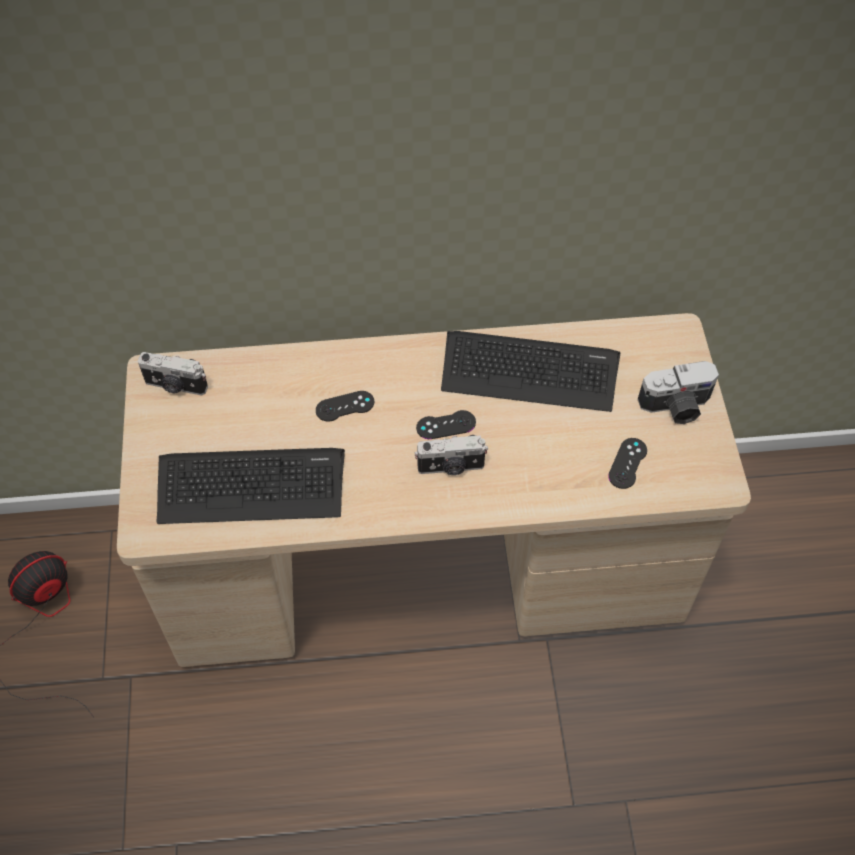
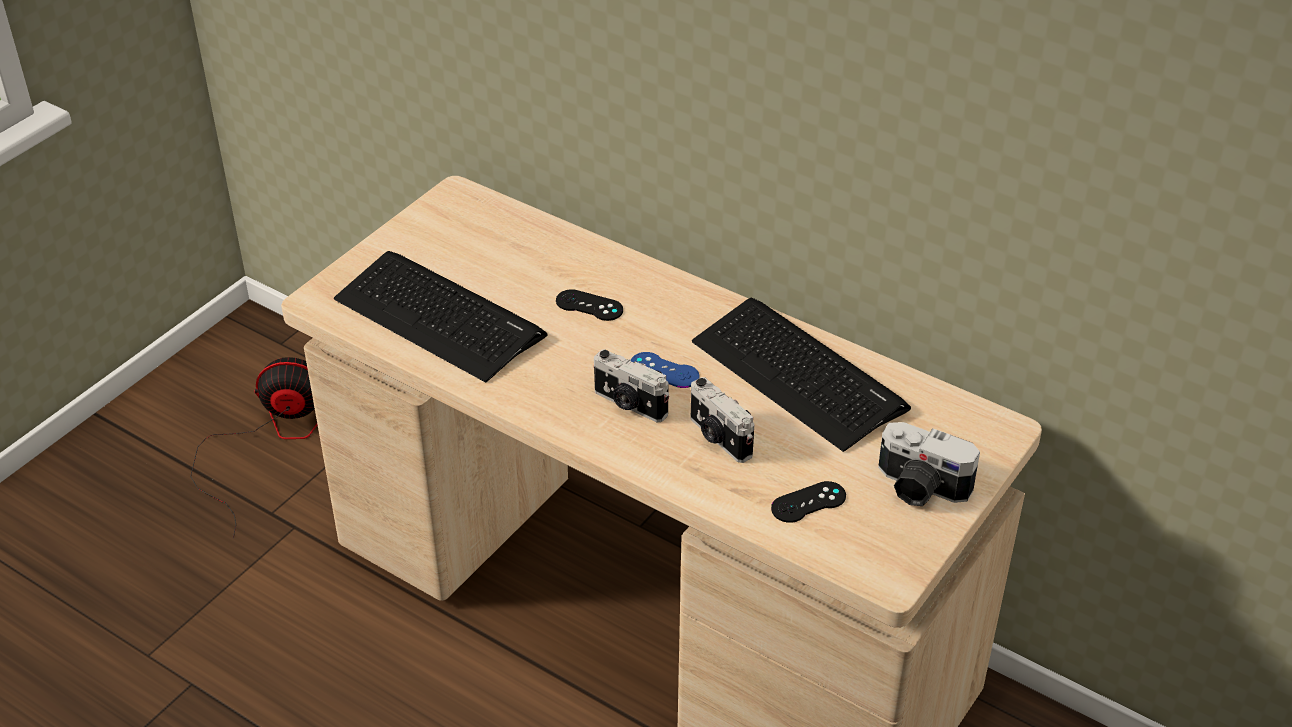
camera: 40 degrees right, 15 degrees down
(175, 386) = (464, 213): camera -> camera (718, 438)
(446, 425) = (664, 370): black game controller -> blue game controller

